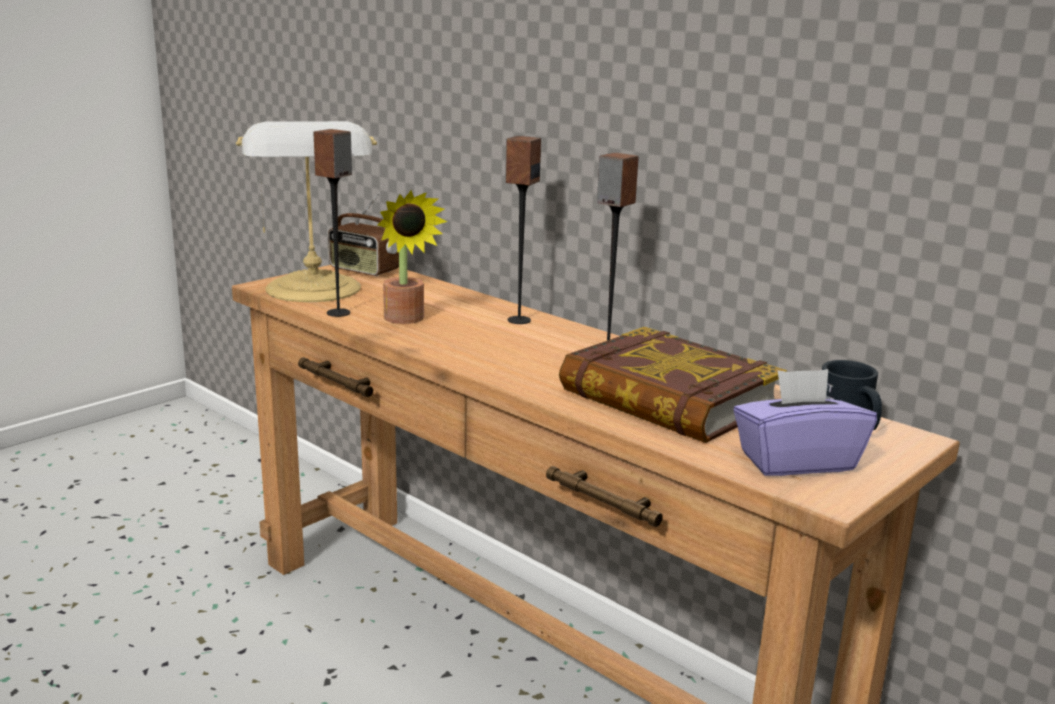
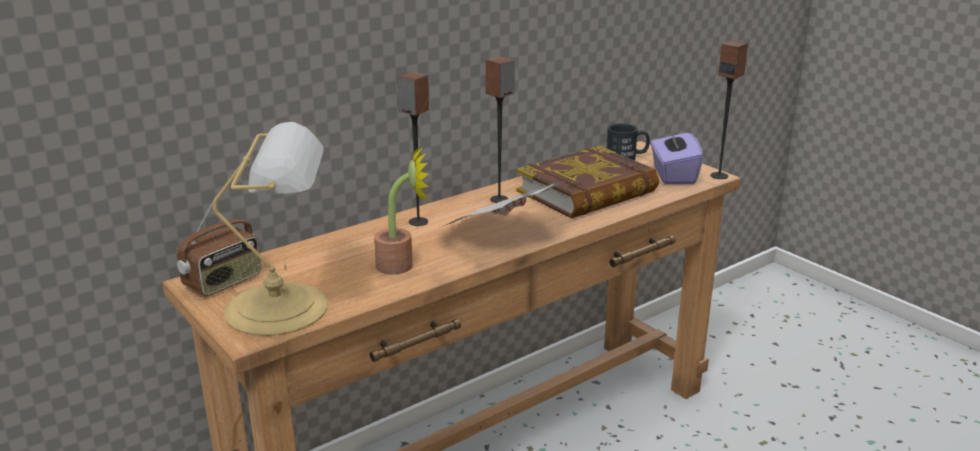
camera: 80 degrees left, 5 degrees up
(338, 313) = (369, 295): speaker -> speaker (719, 176)
(497, 355) = (500, 234): none -> newspaper

